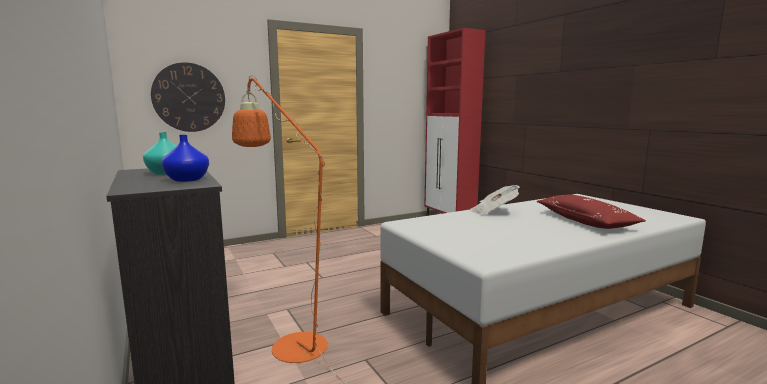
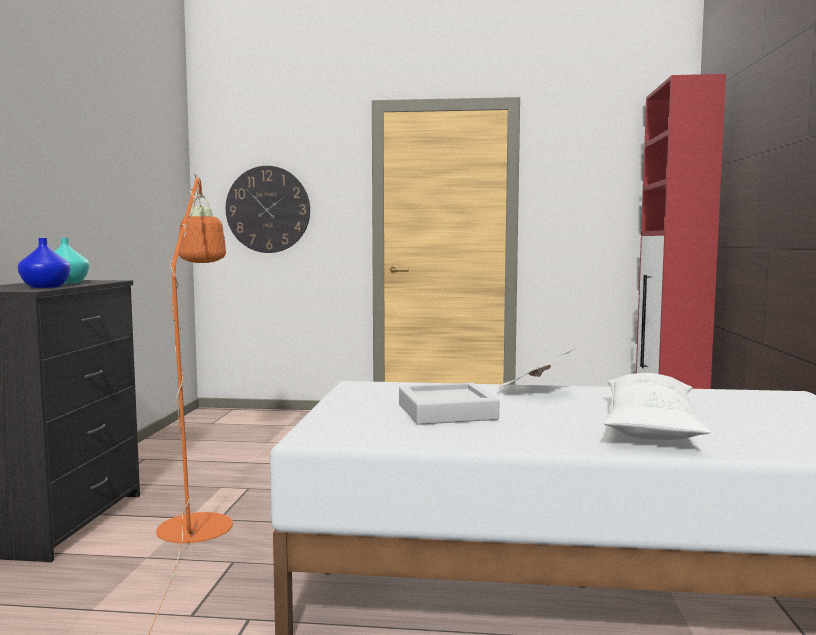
camera: 35 degrees right, 5 degrees down
(495, 231) = (446, 412): none -> grey tray
(585, 221) = (651, 426): red pillow -> white pillow

